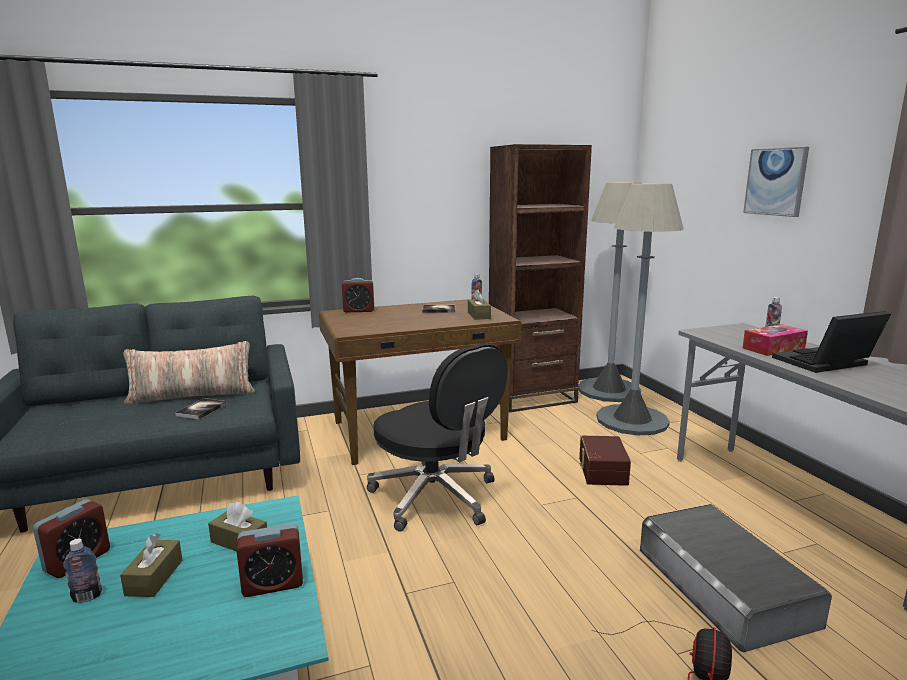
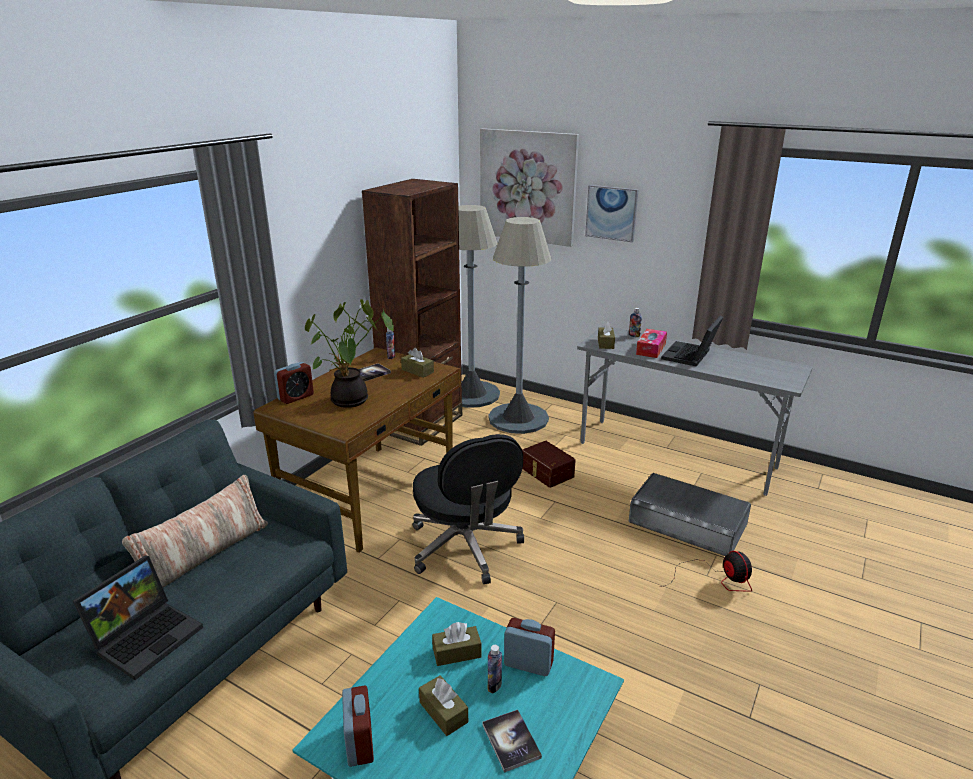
camera: 40 degrees left, 10 degrees up
(87, 422) = (147, 635): none -> laptop
(87, 597) = (421, 755): bottle -> bottle (494, 685)
(201, 410) = (251, 565): book -> book (511, 741)
(273, 584) = (528, 663): alarm clock -> alarm clock turned 105 degrees counterclockwise
(388, 320) = (351, 402): none -> potted plant
(436, 497) = (465, 548): black office chair -> black office chair turned 60 degrees clockwise
(693, 161) = (527, 186): none -> picture
(718, 334) = (605, 343): none -> brown tissue box

